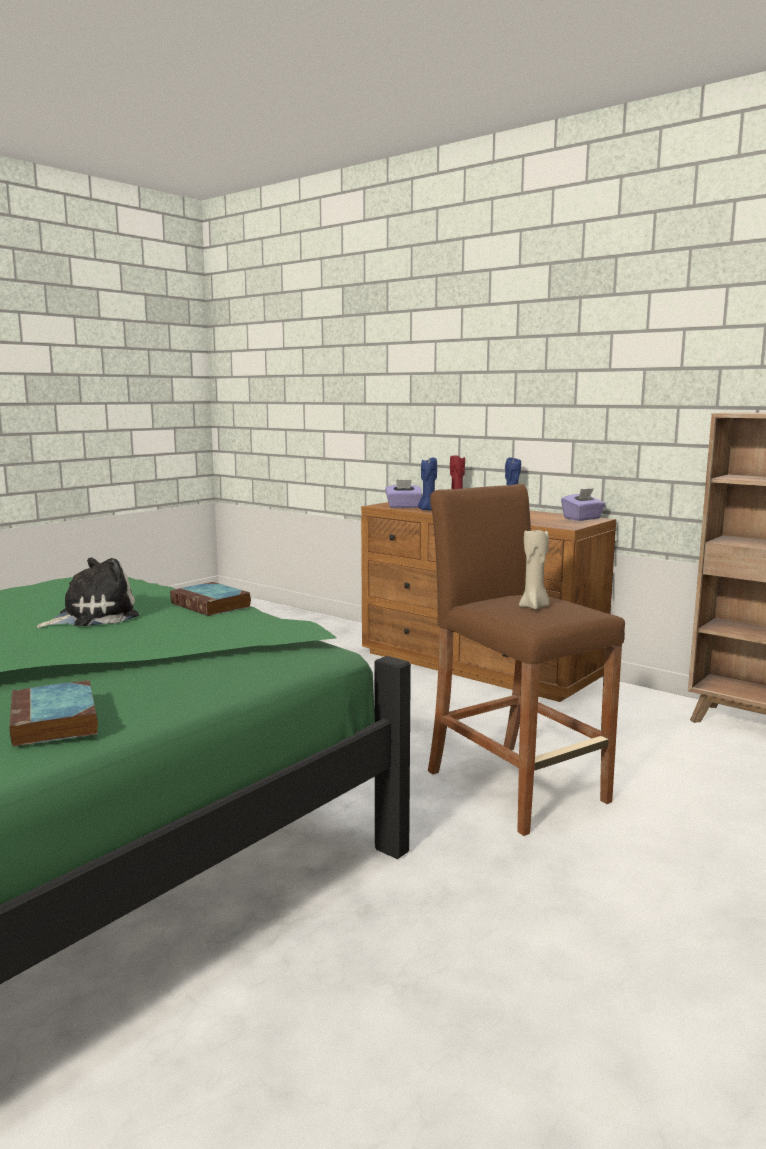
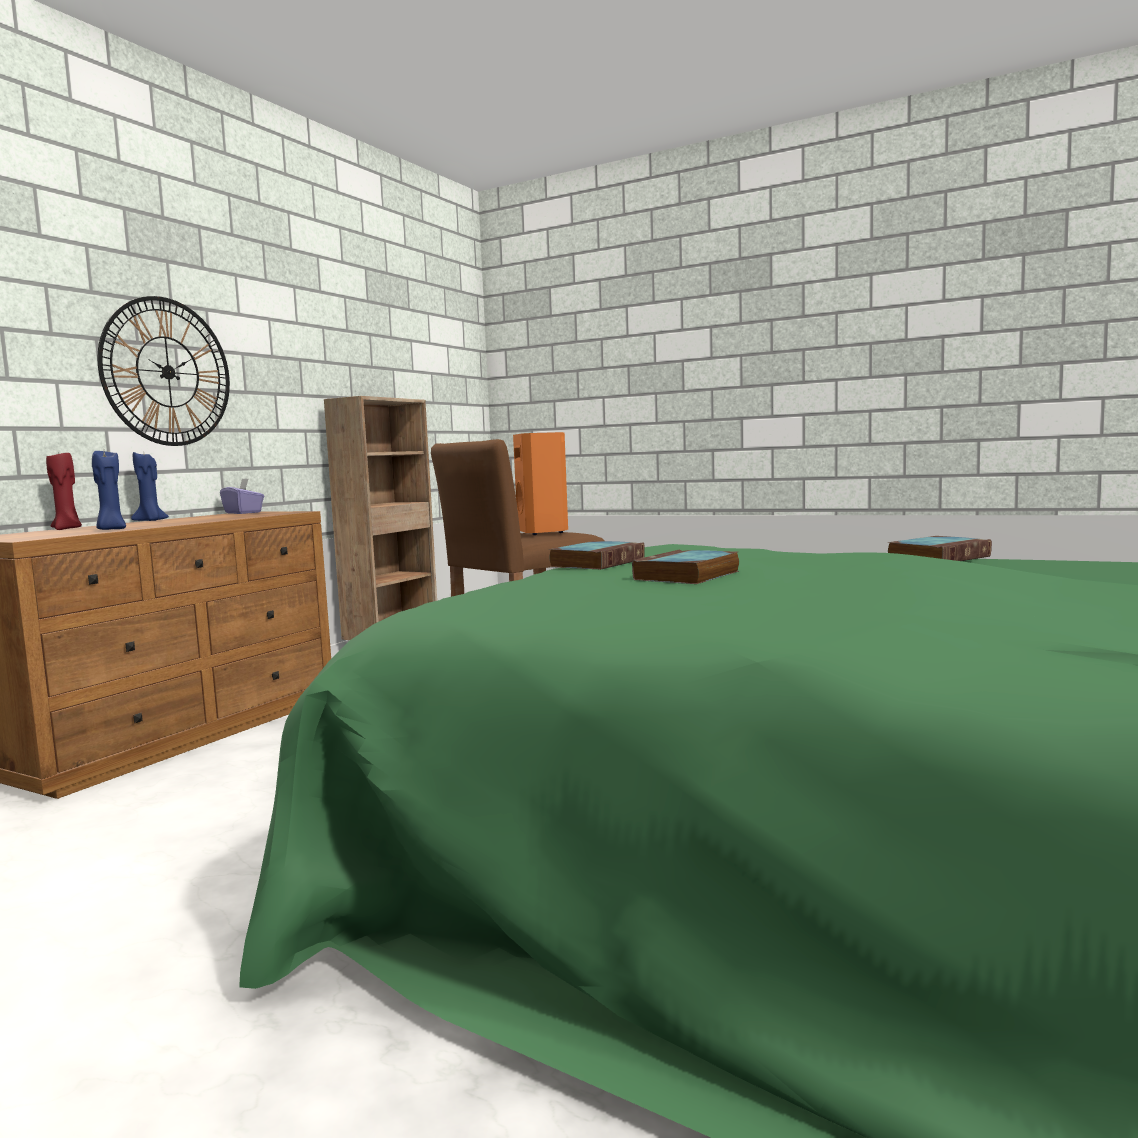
camera: 100 degrees left, 5 degrees down
(93, 616) = (686, 576): plush toy -> book
(403, 507) = (59, 534): purple tissue box -> none
(534, 607) = (543, 532): beige candle -> orange speaker
(562, 393) = (167, 372): none -> wall clock

